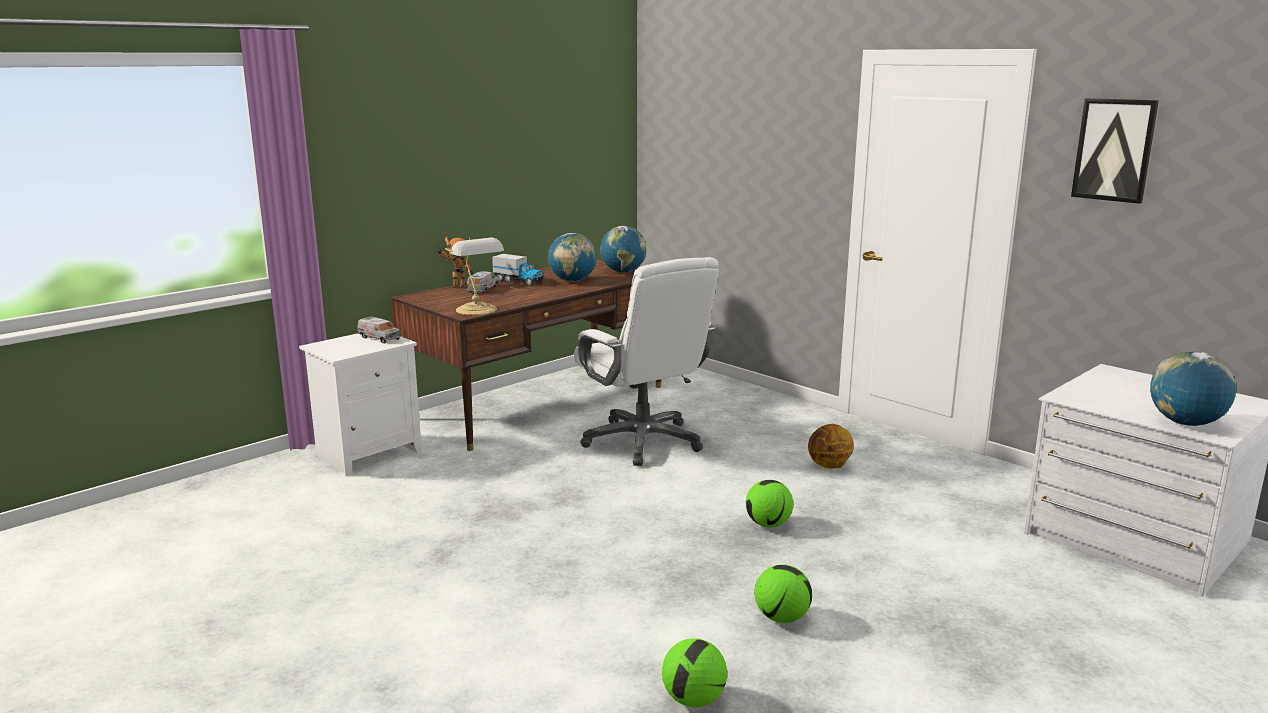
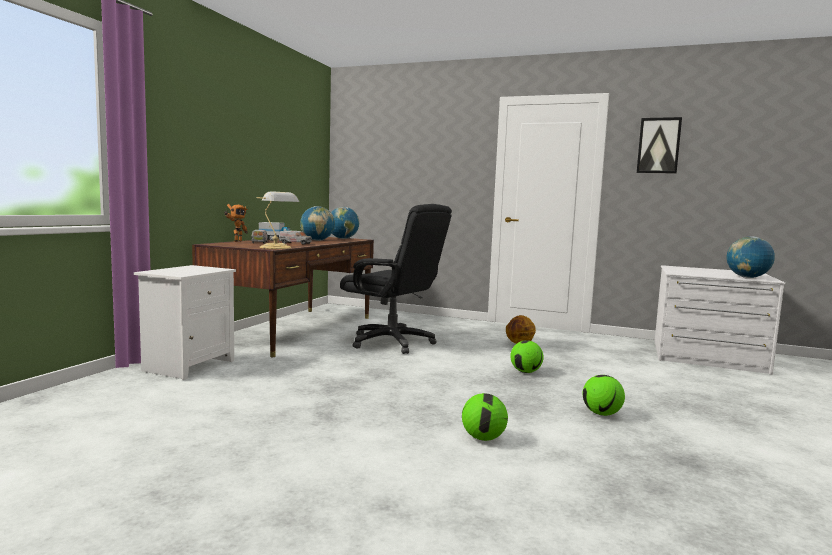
camera: 25 degrees left, 10 degrees down
(379, 338) = (200, 268): toy truck -> toy truck (295, 243)
(643, 441) = (392, 342): white office chair -> black office chair
(693, 699) = (617, 465): football -> football (483, 438)

